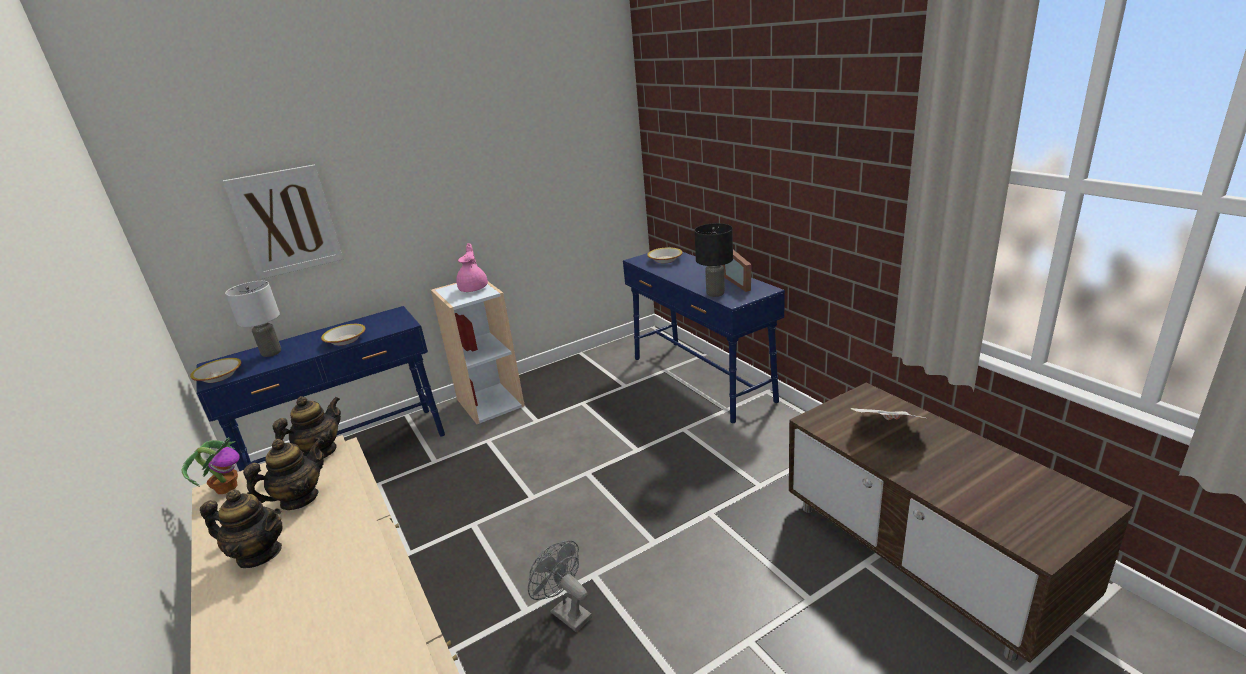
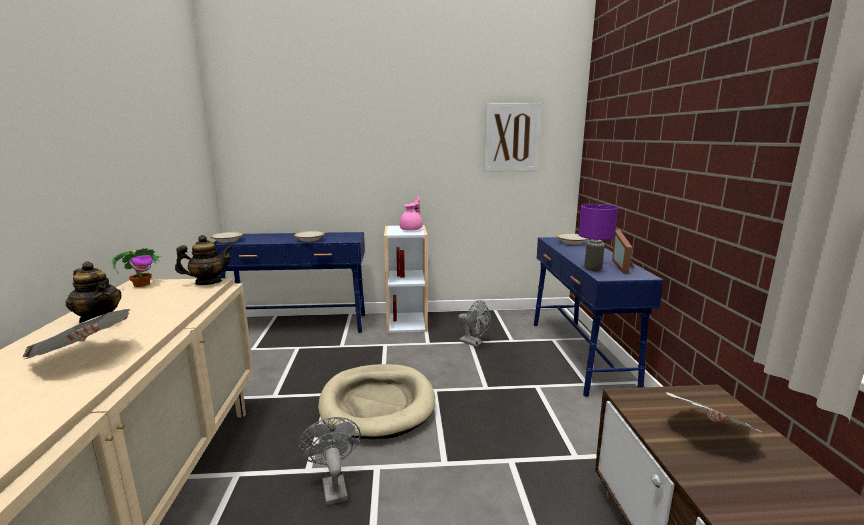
camera: 25 degrees right, 10 degrees down
(271, 353) = (266, 237): white table lamp -> none
(286, 222) = (301, 155): picture -> picture (511, 137)
(299, 499) = (161, 301): teapot -> none
(326, 599) = (83, 356): none -> newspaper
(539, 512) = (377, 404): none -> beige dog bed
(588, 402) = (474, 343): none -> grey fan
(715, 294) = (592, 269): black table lamp -> purple table lamp

